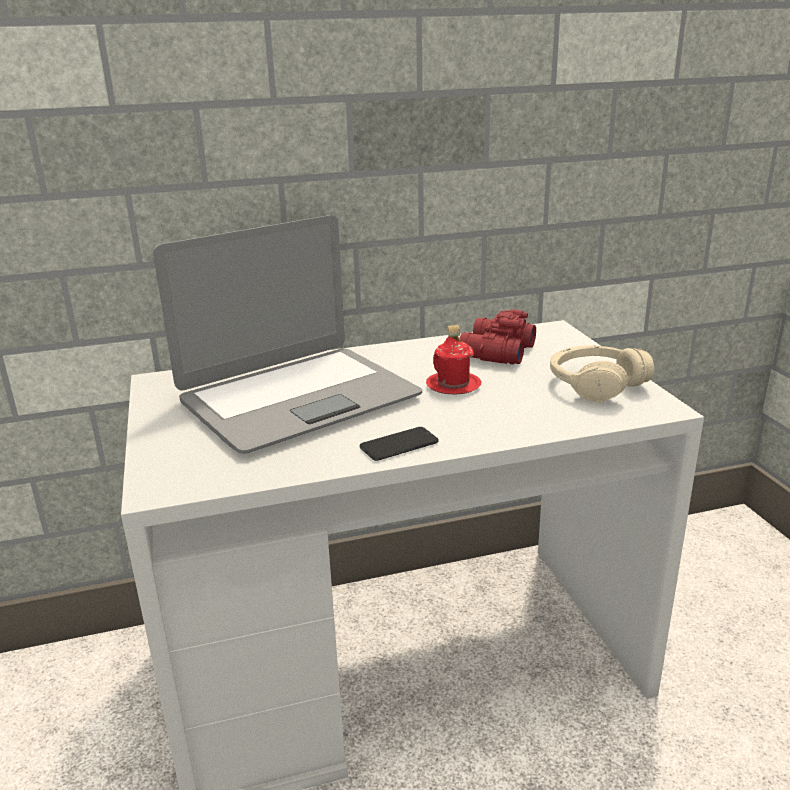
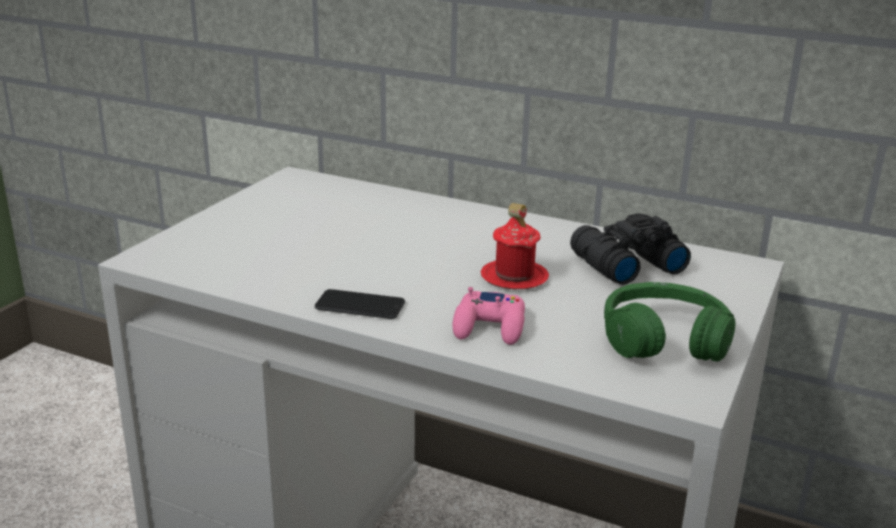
camera: 40 degrees right, 0 degrees up
(298, 399) = (361, 233): laptop -> none
(494, 352) = (624, 264): red binoculars -> black binoculars
(500, 420) = (490, 326): none -> pink game controller
(595, 384) = (664, 339): beige headphones -> green headphones

